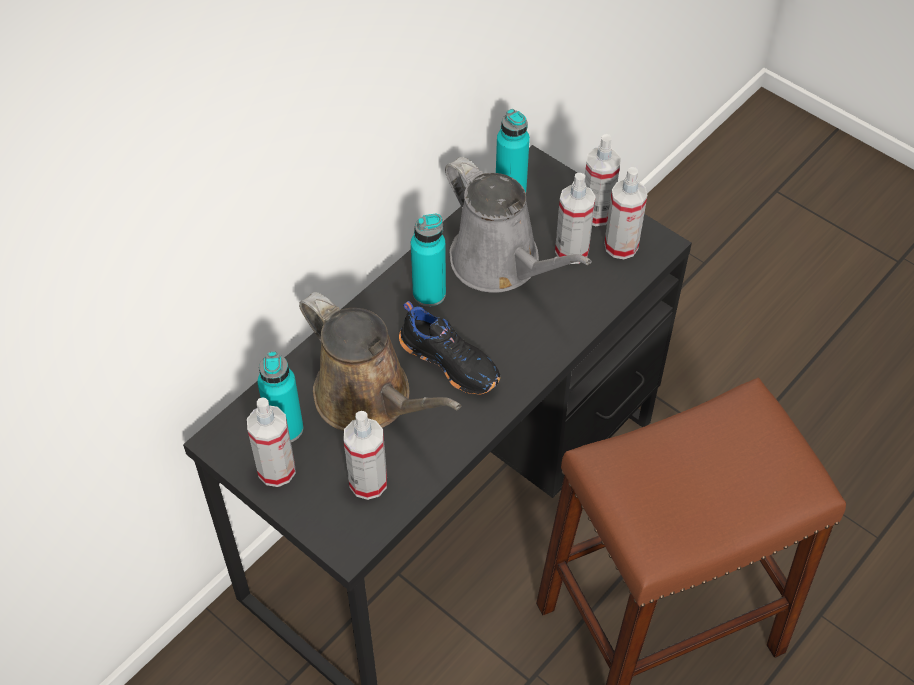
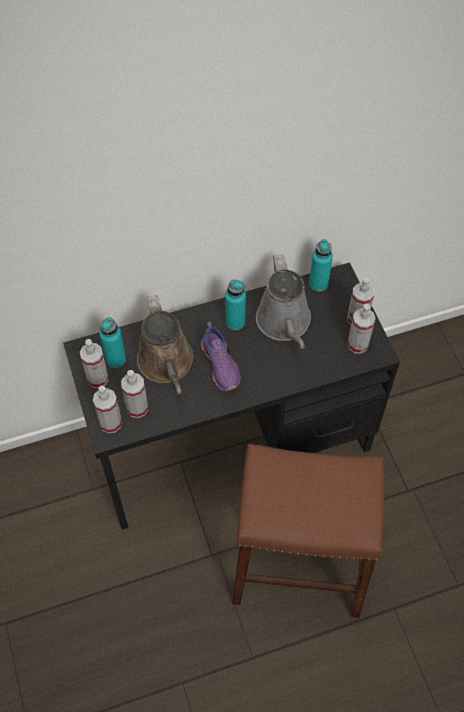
camera: 30 degrees right, 5 degrees up
(451, 361) = (221, 364): black shoe -> purple shoe
(571, 251) = (328, 334): spray bottle -> spray bottle (110, 423)

